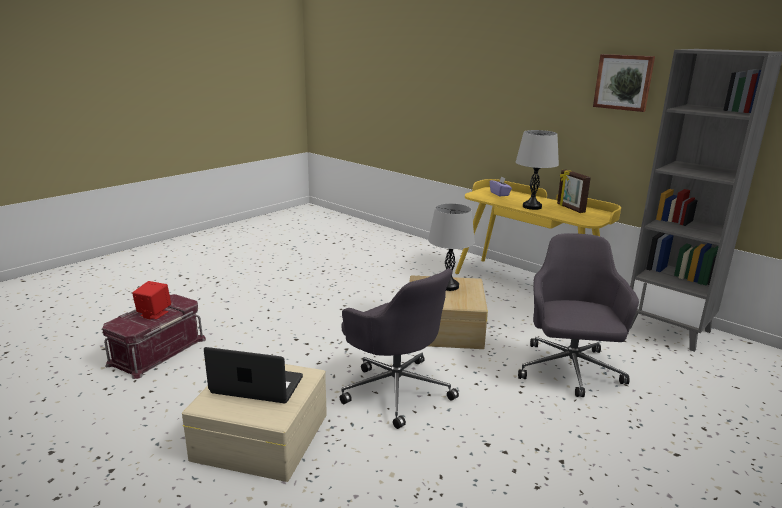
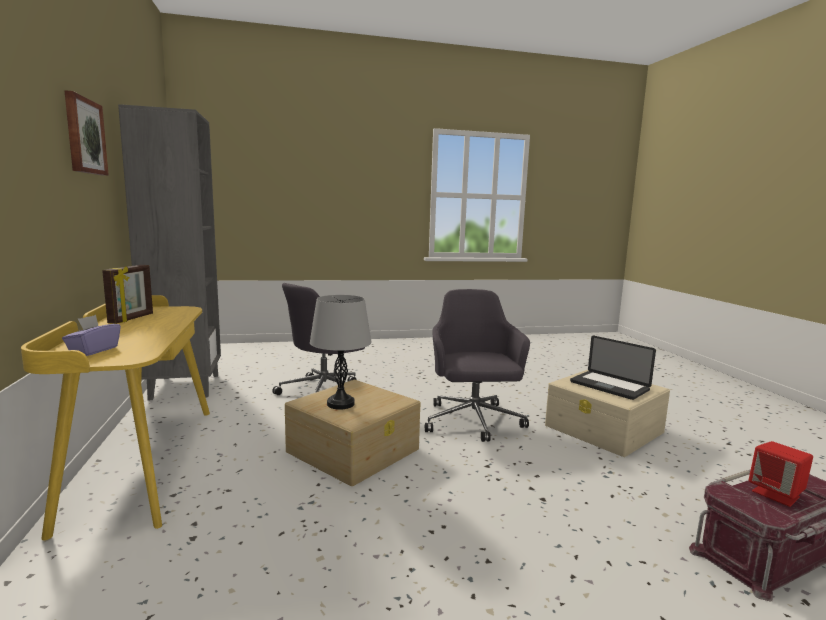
camera: 145 degrees left, 10 degrees down
(532, 207) = (155, 328): grey table lamp -> none

